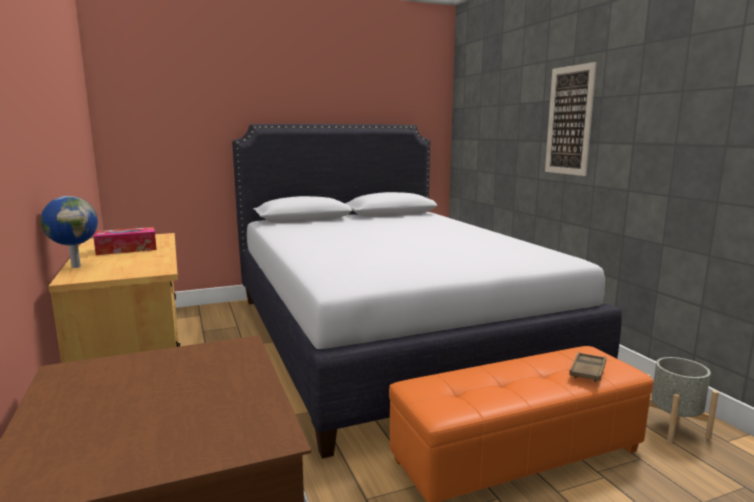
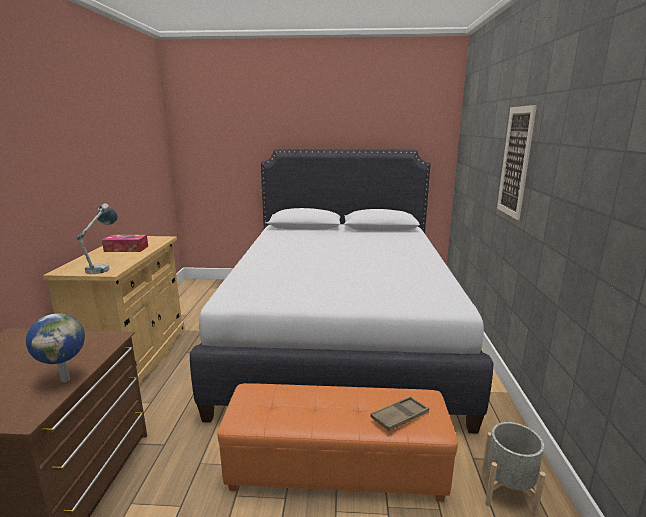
camera: 25 degrees right, 5 degrees up
(76, 266) = (79, 260): globe -> globe (66, 379)
(136, 268) = (104, 267): none -> table lamp

